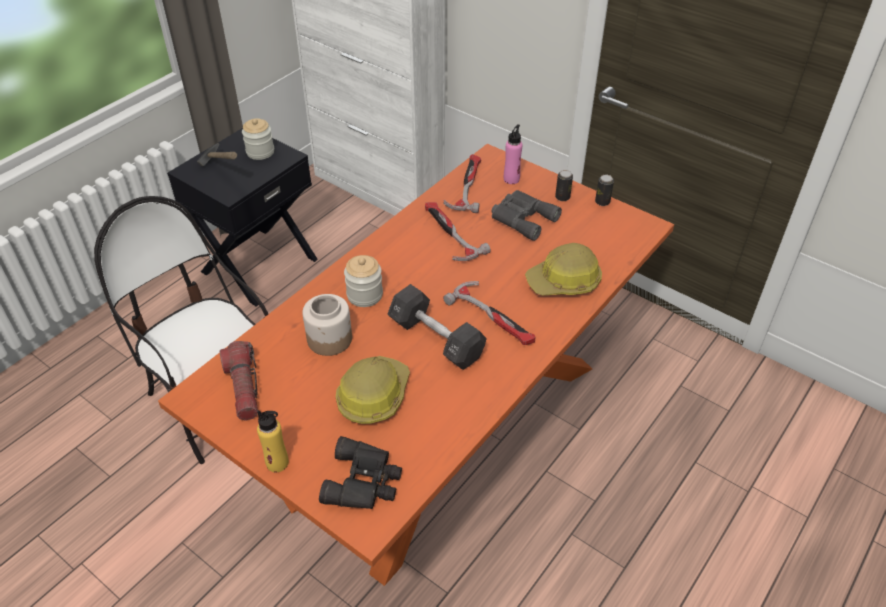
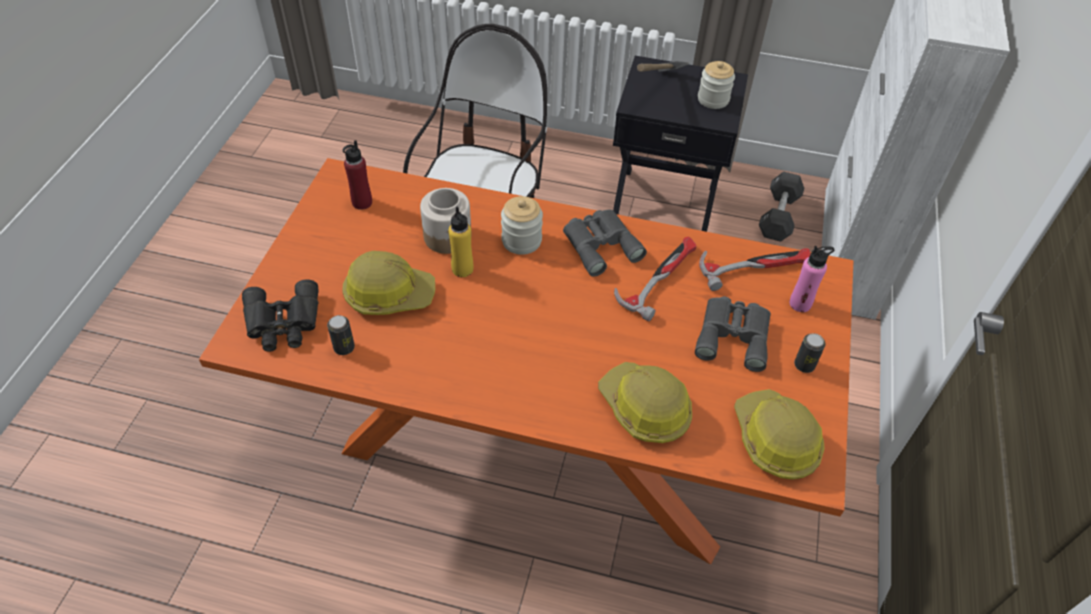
camera: 65 degrees right, 5 degrees up
(244, 387) = (362, 202): flashlight -> red bottle
(277, 463) = (285, 256): yellow bottle -> yellow bottle (462, 269)
(398, 252) = (600, 244): none -> grey binoculars
(436, 339) = (488, 317): black dumbbell -> black dumbbell (778, 216)
(494, 317) = (547, 357): hammer -> none
(602, 202) = (827, 411): can -> can (344, 347)
(614, 232) = (775, 440): none -> hard hat

